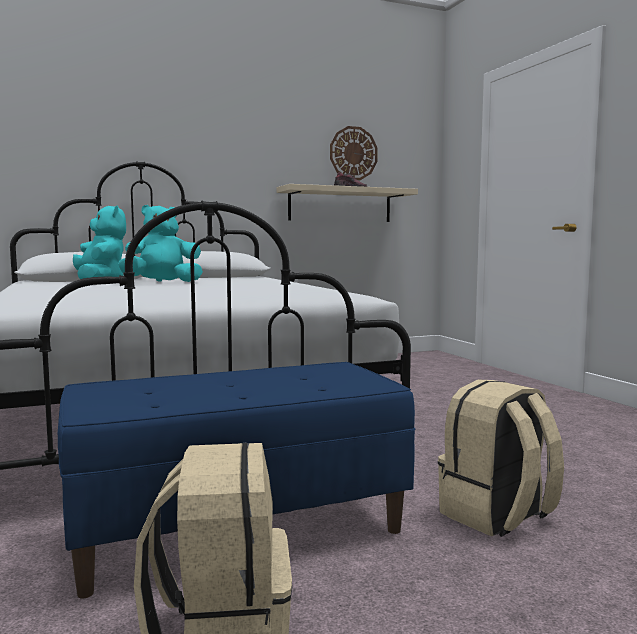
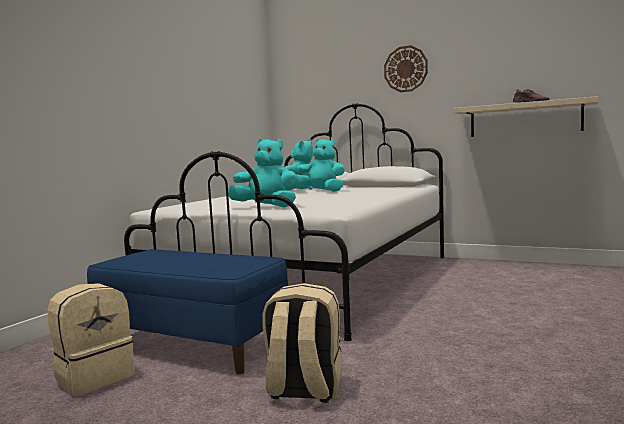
camera: 50 degrees right, 0 degrees up
(226, 297) = (266, 207): none -> turquoise plush toy
(353, 153) = (539, 68): wall clock -> wall clock (405, 69)

